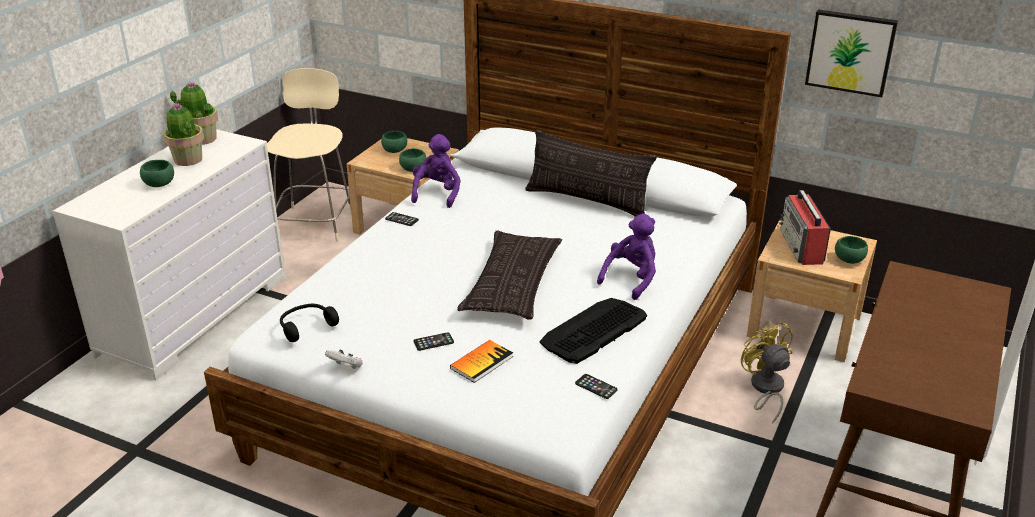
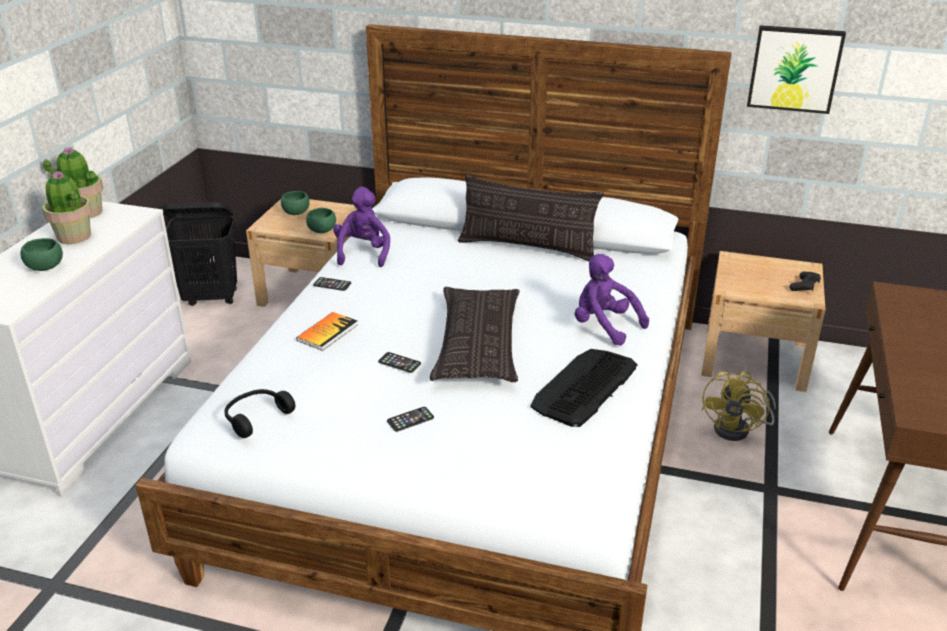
camera: 10 degrees left, 0 degrees up
(315, 222) = (211, 298): beige chair -> black laundry basket
(346, 367) = (316, 460): white game controller -> none
(481, 362) = (473, 437): book -> book (327, 332)
(596, 387) = (610, 451): phone -> phone (399, 363)
(631, 279) = (604, 326): purple plush toy -> purple plush toy turned 75 degrees counterclockwise
(765, 389) = (738, 429): yellow fan -> yellow fan turned 120 degrees counterclockwise
(802, 247) = (752, 277): radio -> none
(849, 260) = (804, 286): green bowl -> black game controller

